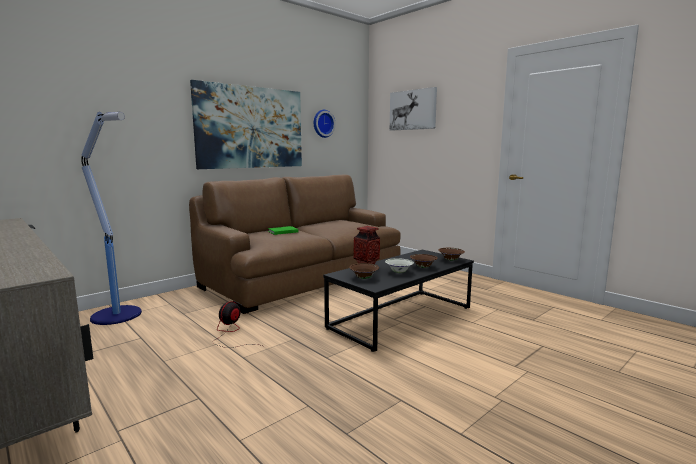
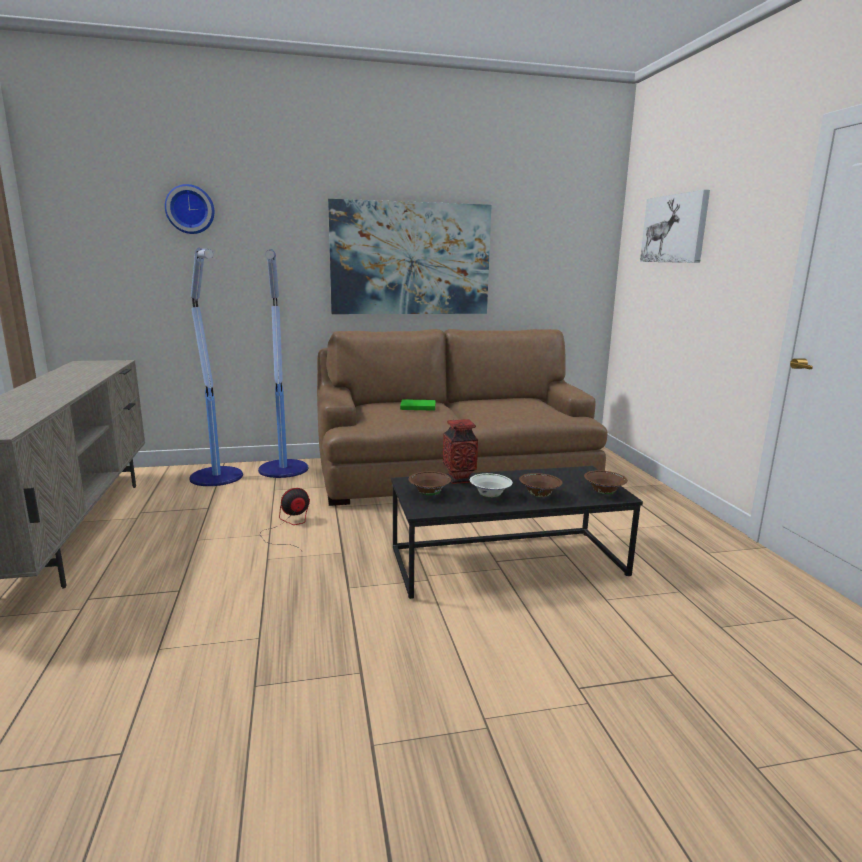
camera: 30 degrees right, 5 degrees up
(172, 299) = (283, 470): none -> floor lamp
(322, 123) = (530, 250): wall clock -> wall clock (190, 209)

